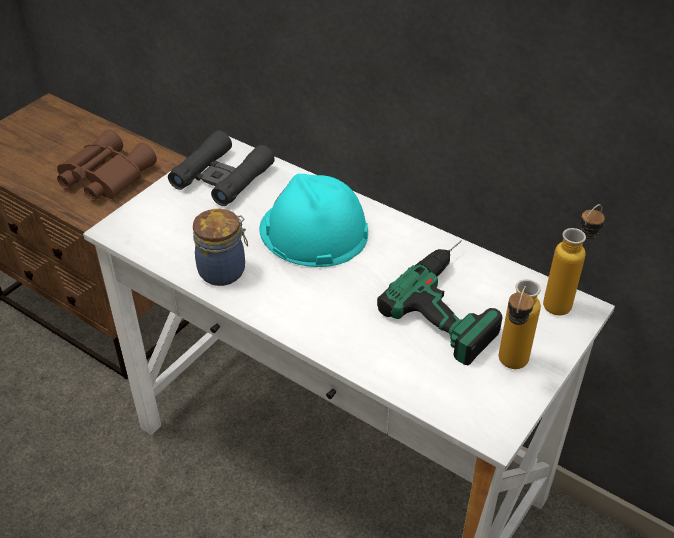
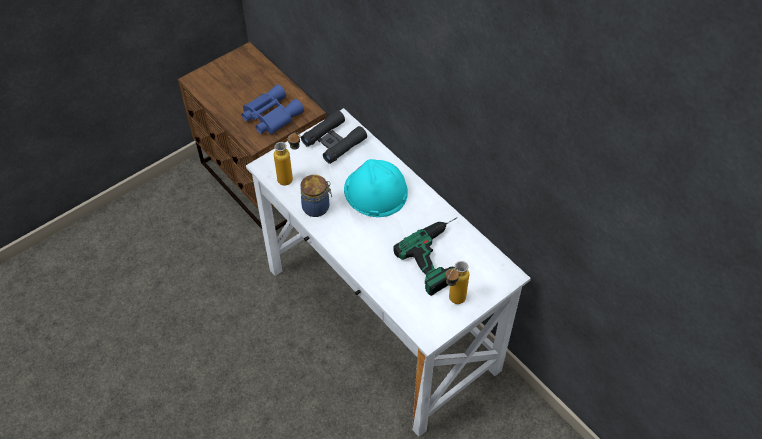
camera: 15 degrees right, 10 degrees up
(104, 176) = (270, 115): brown binoculars -> blue binoculars
(564, 301) = (502, 268): bottle -> bottle (291, 178)

